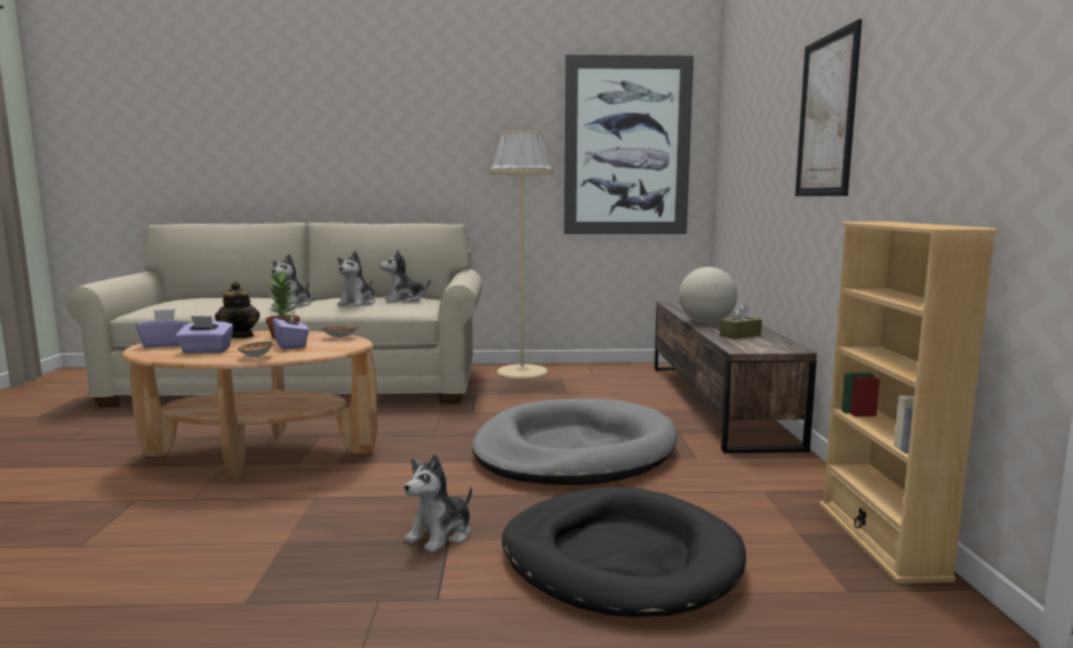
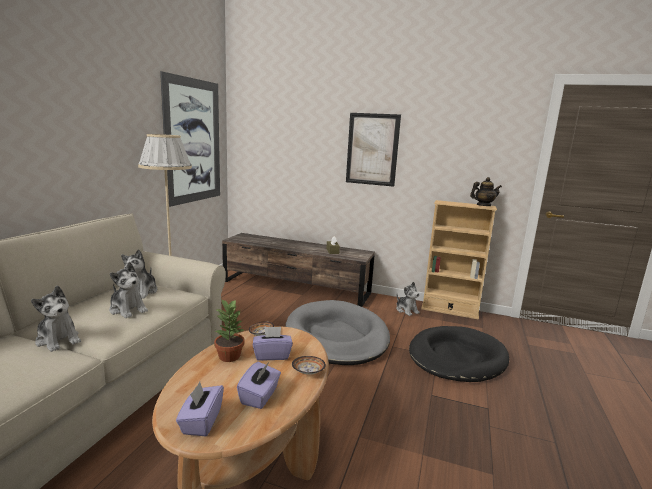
camera: 70 degrees left, 5 degrees up
(239, 336) = (201, 377): teapot -> teapot (483, 205)
(441, 535) = (426, 396): plush toy -> plush toy (406, 310)
(706, 323) = (298, 248): globe -> none

